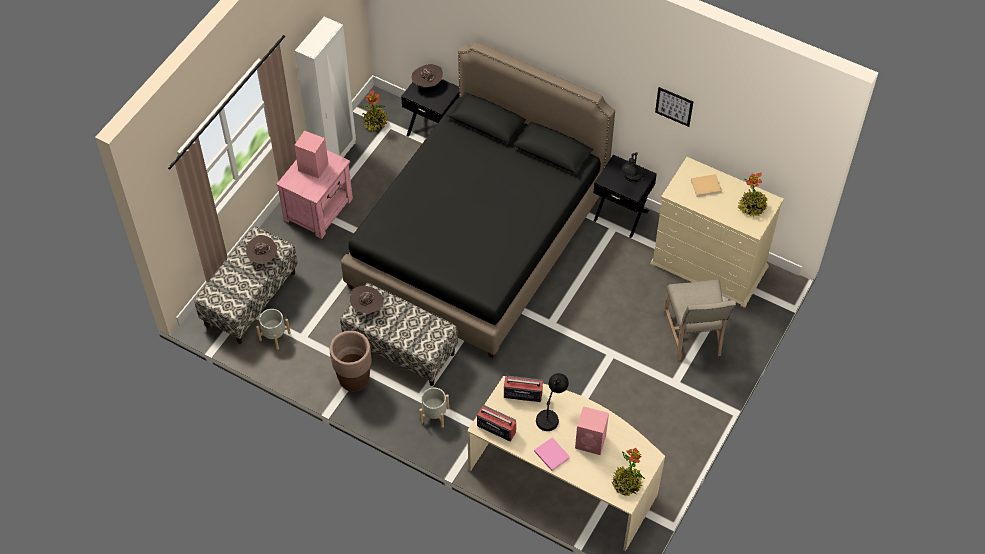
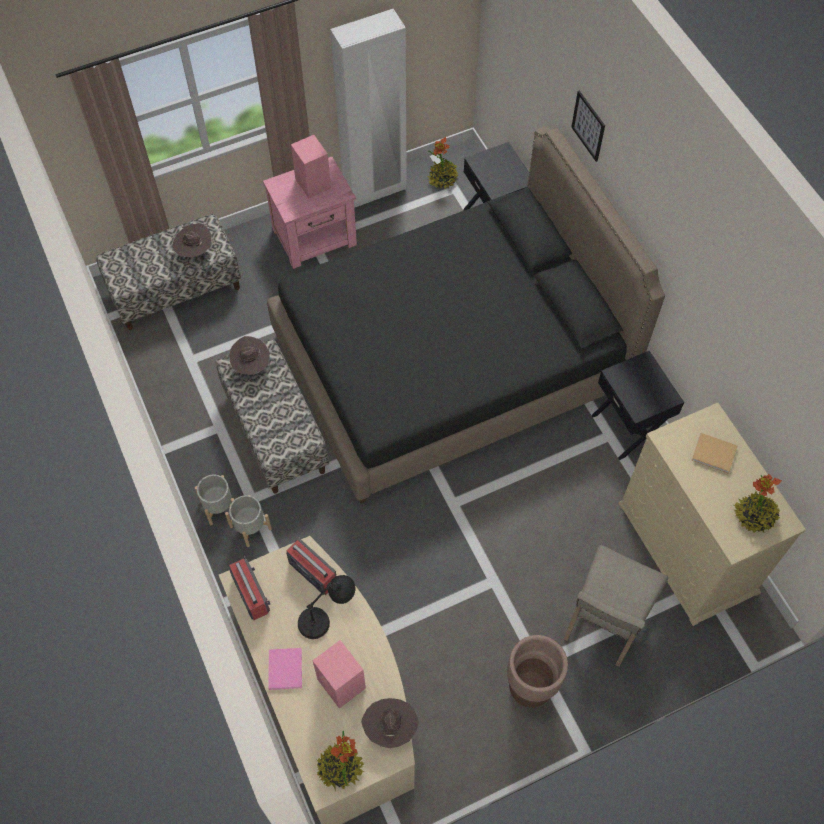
camera: 35 degrees right, 5 degrees up
(274, 336) = (166, 342): grey planter -> grey planter (219, 507)
(354, 380) = (203, 437): brown planter -> brown planter (530, 688)
(427, 83) = (502, 159): brown hat -> brown hat (390, 727)
(631, 181) = (645, 394): black table lamp -> none
(674, 106) = (727, 328): picture -> picture (588, 126)

